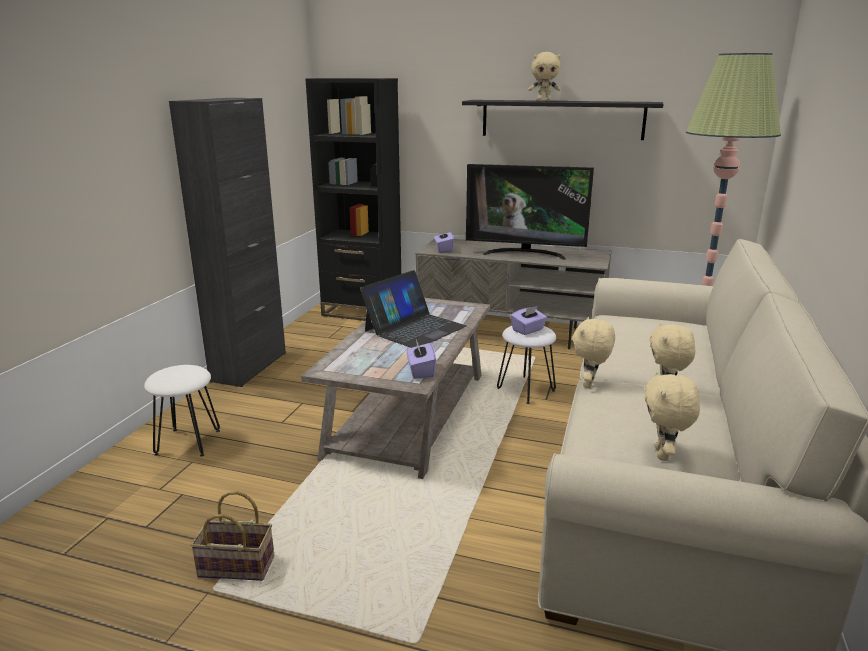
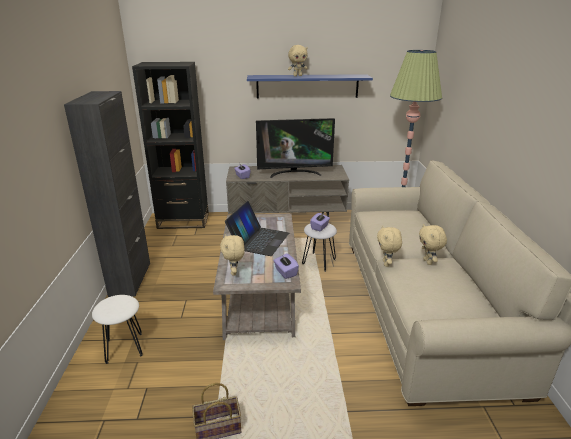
camera: 20 degrees left, 5 degrees up
(561, 119) = (307, 86): black shelf -> blue shelf
(663, 455) = (453, 304): beige plush toy -> beige plush toy (234, 272)

